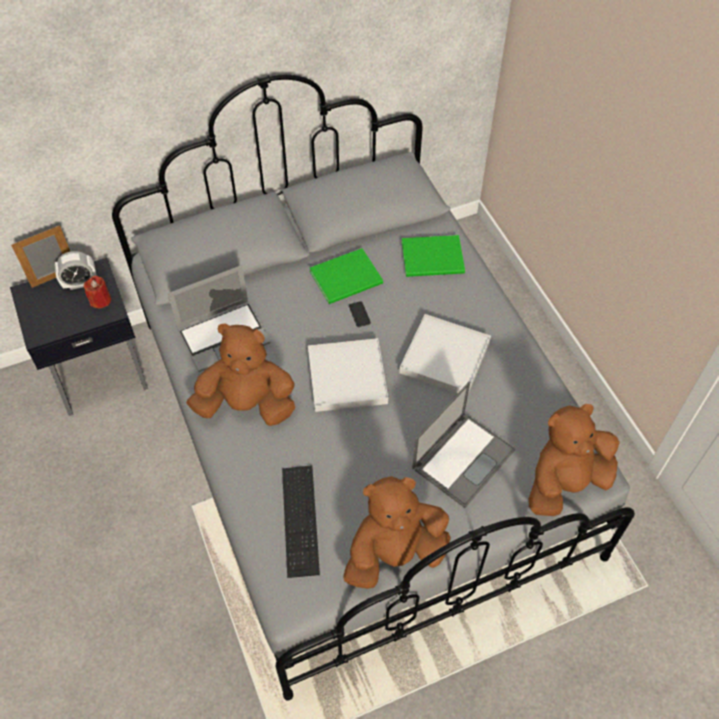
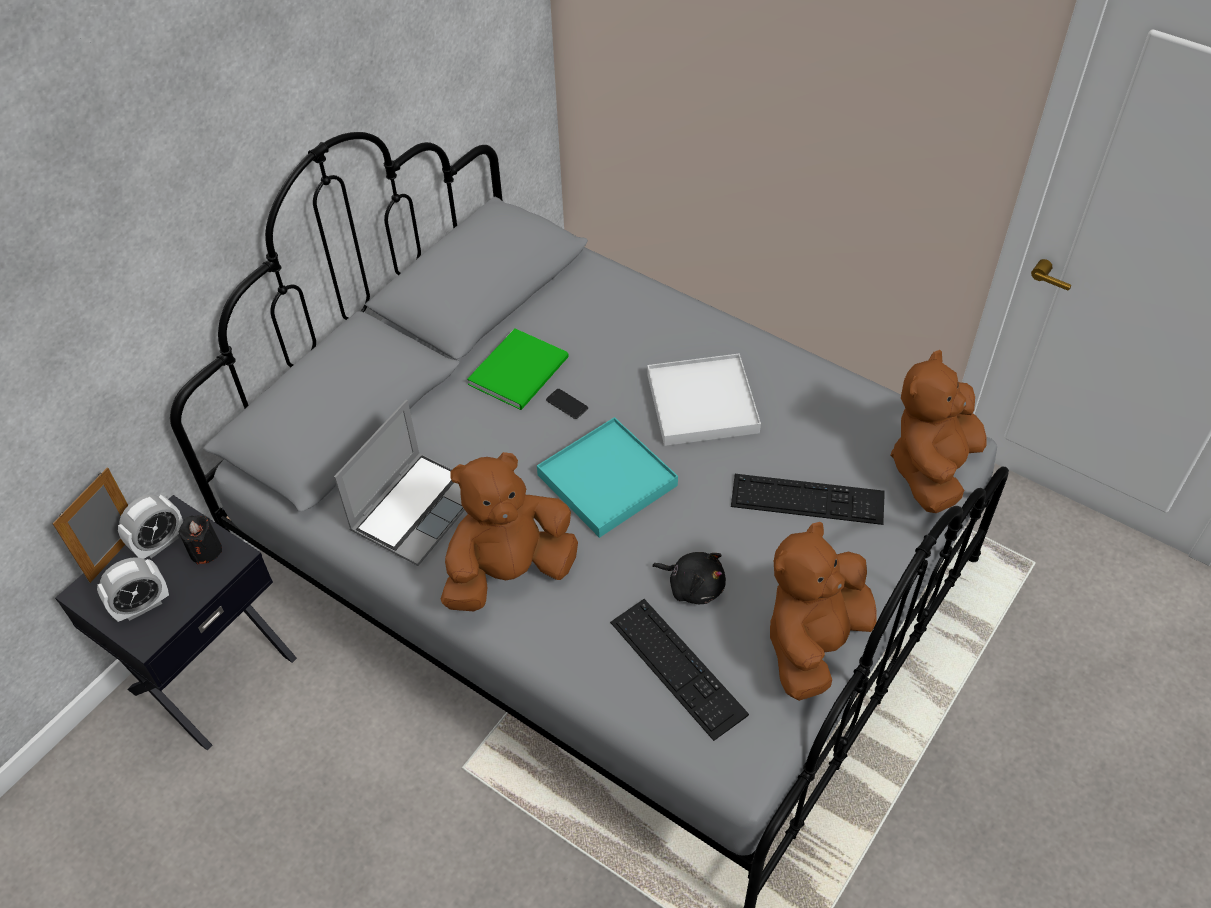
camera: 30 degrees left, 5 degrees down
(48, 315) = (142, 606): none -> alarm clock
(100, 300) = (205, 550): red candle -> black candle
(347, 377) = (607, 480): white tray -> turquoise tray
(348, 474) = (693, 586): none -> black plush toy
(434, 259) = (607, 303): green book -> none
(463, 458) = (807, 499): laptop -> keyboard

